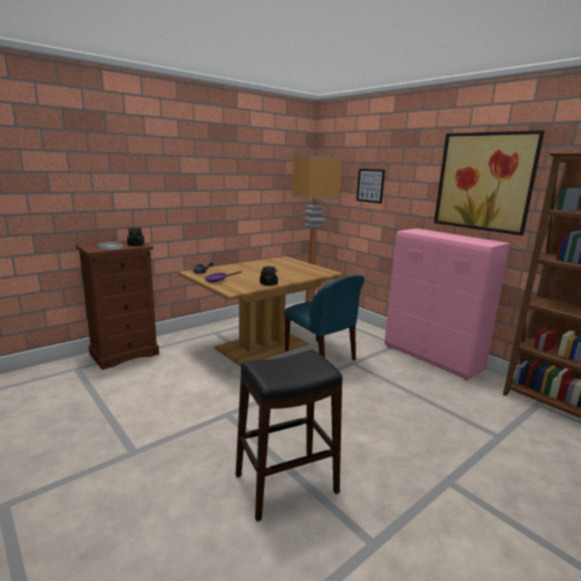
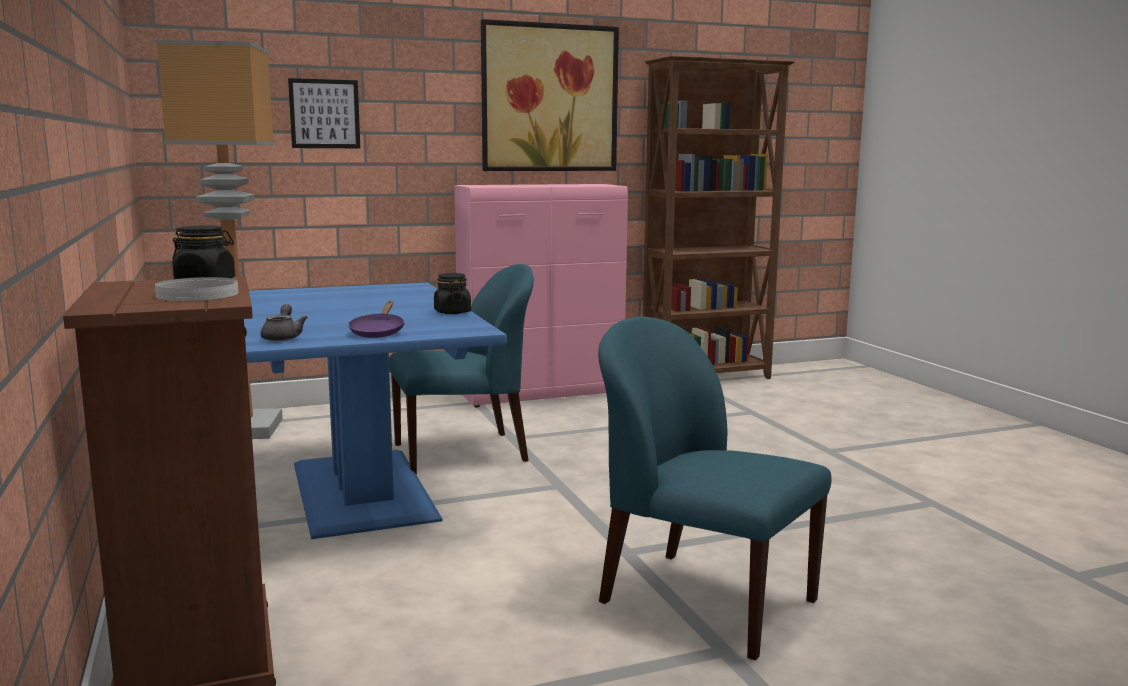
camera: 70 degrees left, 5 degrees down
(180, 442) = (703, 601): none -> blue chair
(261, 345) = (359, 492): brown dining table -> blue dining table
(286, 483) = (827, 530): black stool -> none

